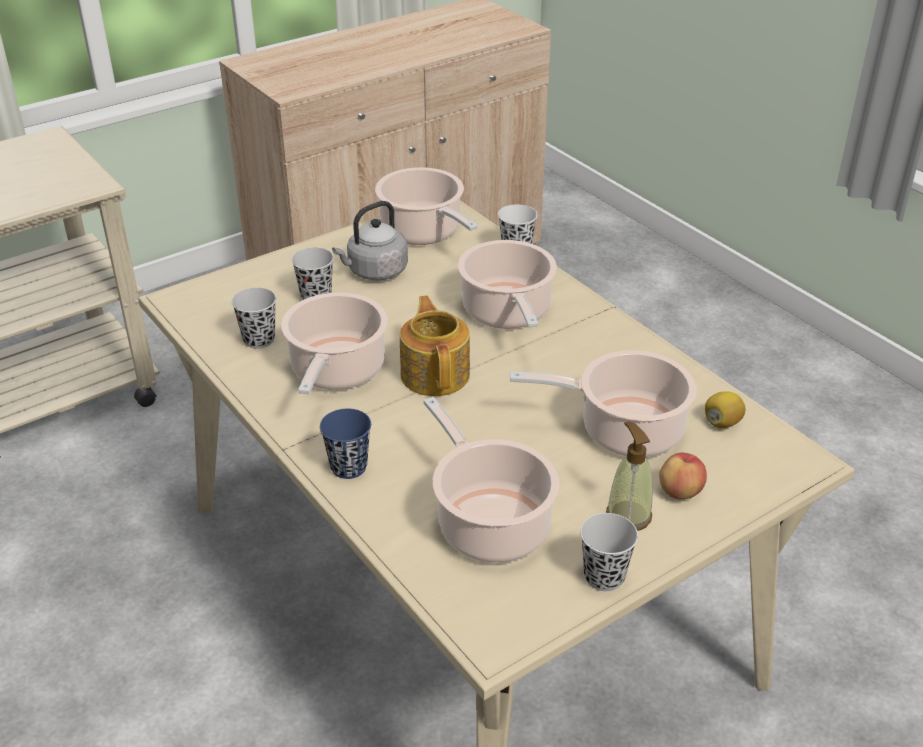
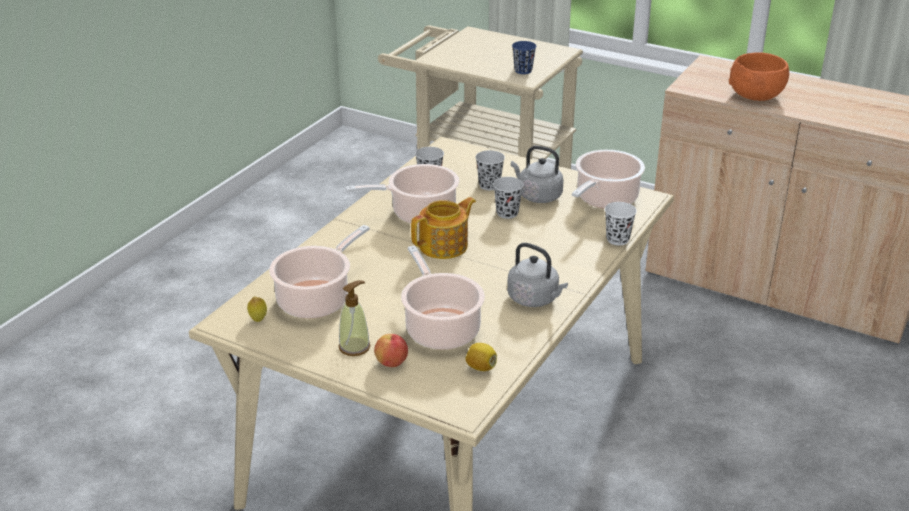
camera: 65 degrees right, 5 degrees down
(349, 467) = (335, 242): blue cup -> blue cup (523, 71)
(353, 66) = (756, 96): none -> orange bowl
(506, 597) = (258, 319): none -> lemon
(507, 313) = (536, 254): cooking pot -> none
(602, 342) = (535, 299): none -> grey kettle
(604, 577) = (294, 349): black cup -> black cup (507, 213)

